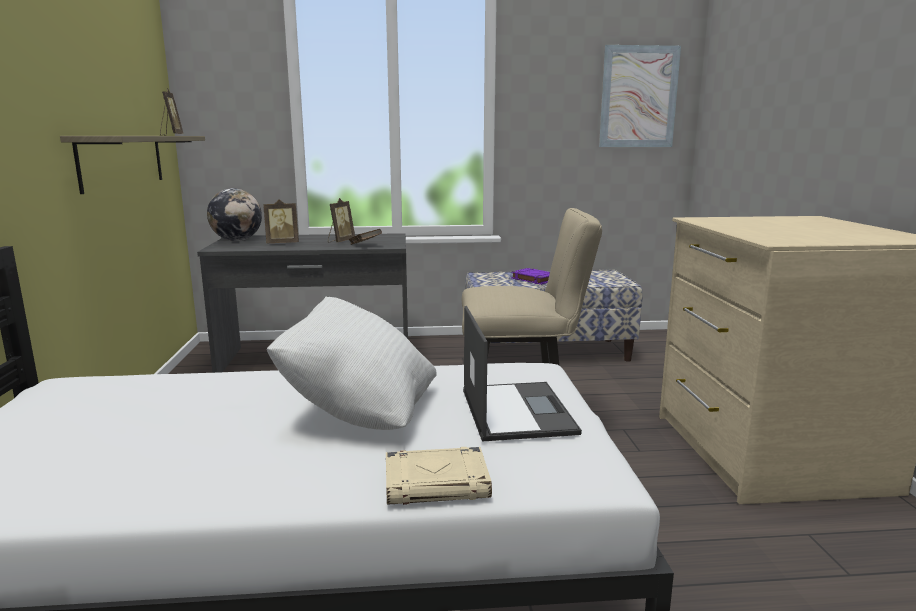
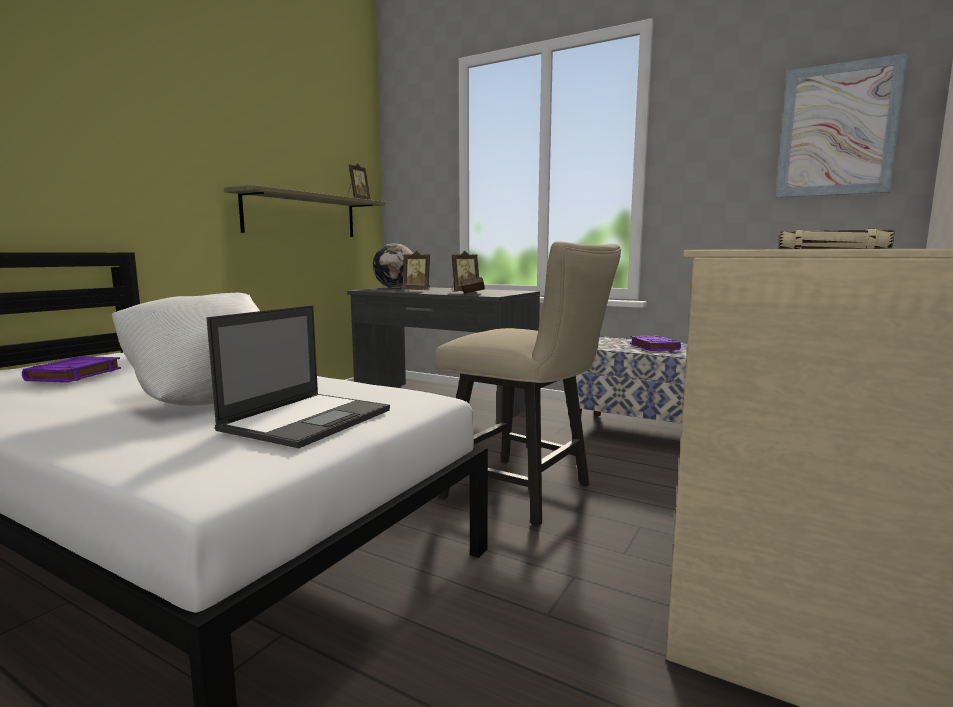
camera: 35 degrees right, 5 degrees down
(121, 431) = (74, 375): none -> purple book
(437, 483) = (102, 445): beige book -> beige book (831, 249)

